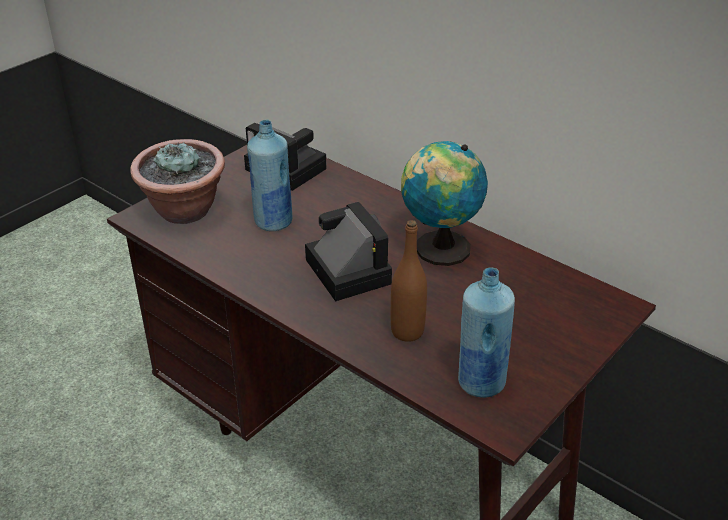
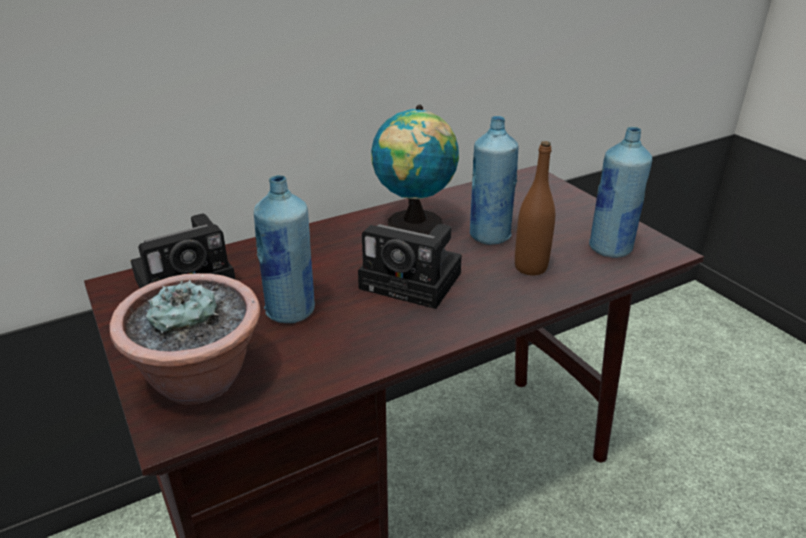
camera: 70 degrees left, 5 degrees down
(345, 269) = (415, 281): camera -> camera turned 150 degrees counterclockwise
(452, 297) = (489, 236): none -> blue bottle

